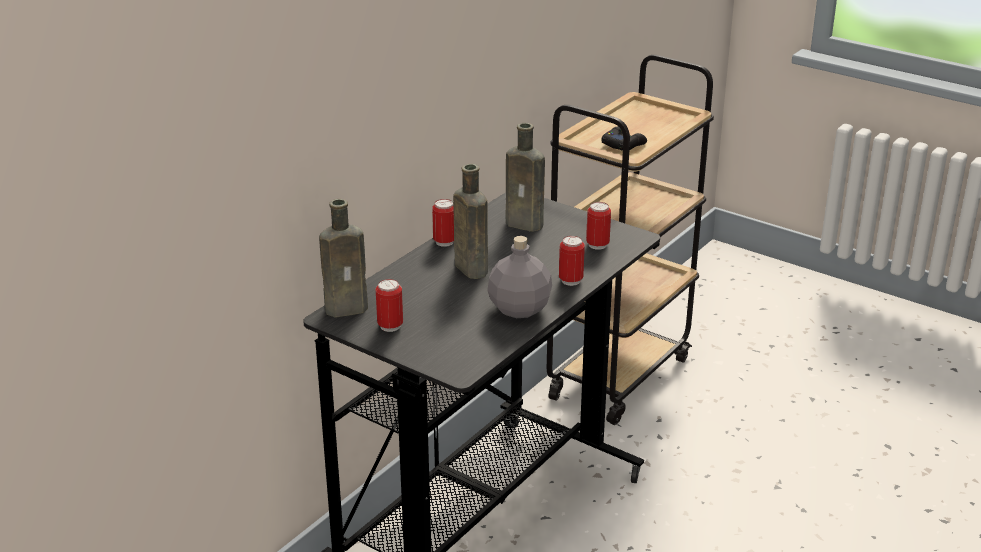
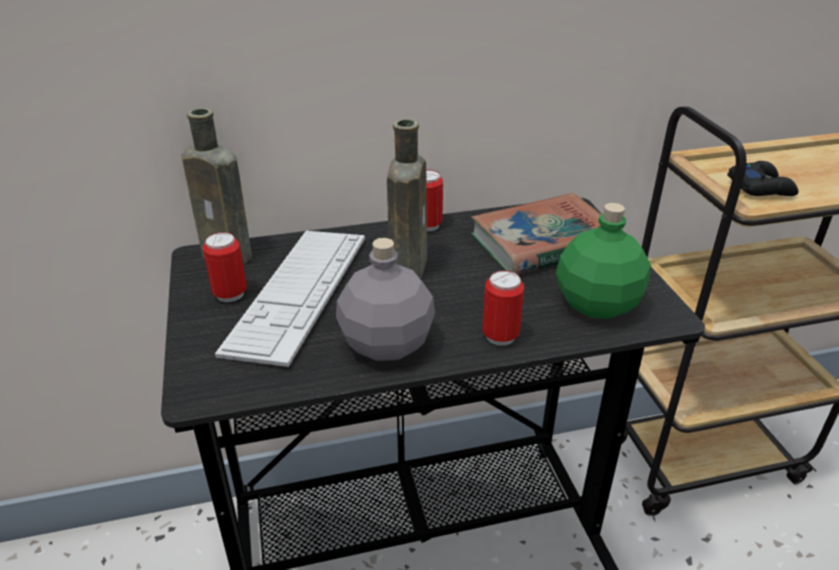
camera: 40 degrees right, 5 degrees up
(430, 308) = (298, 293): none -> keyboard
(527, 225) = (543, 242): brown bottle -> book
(597, 245) = (598, 303): can -> green bottle

